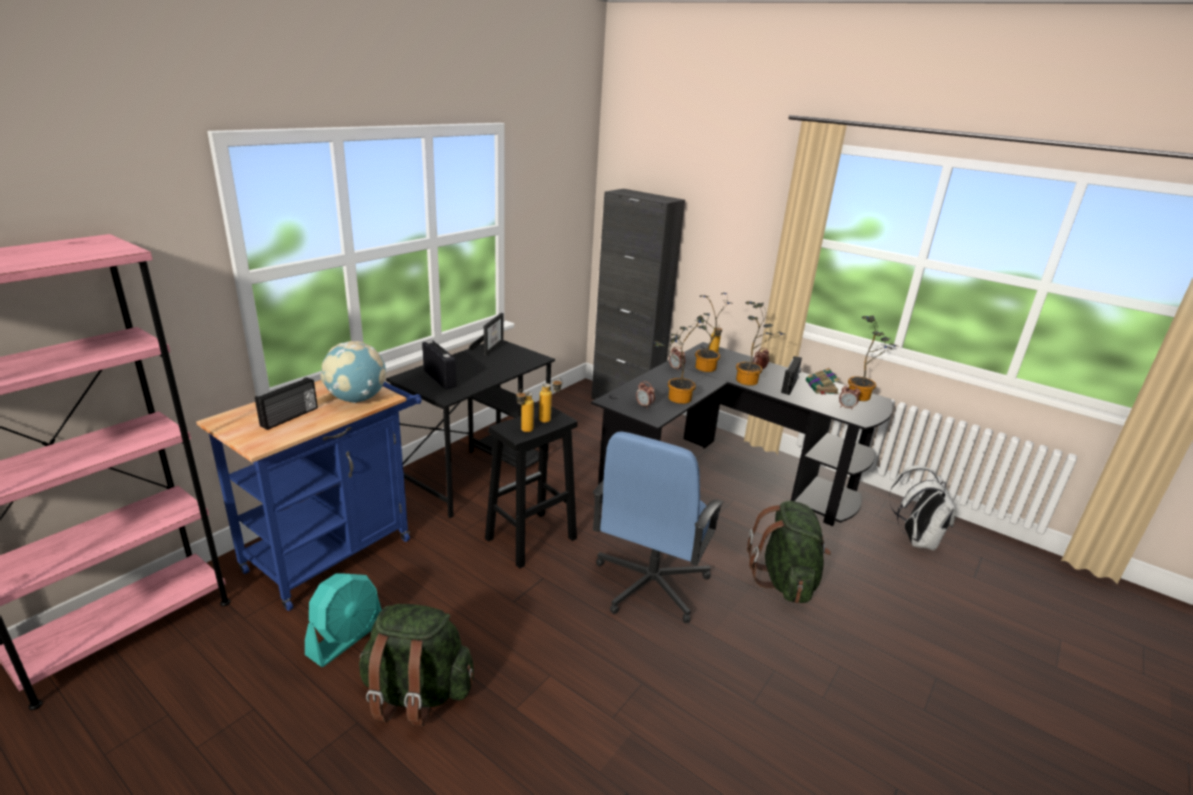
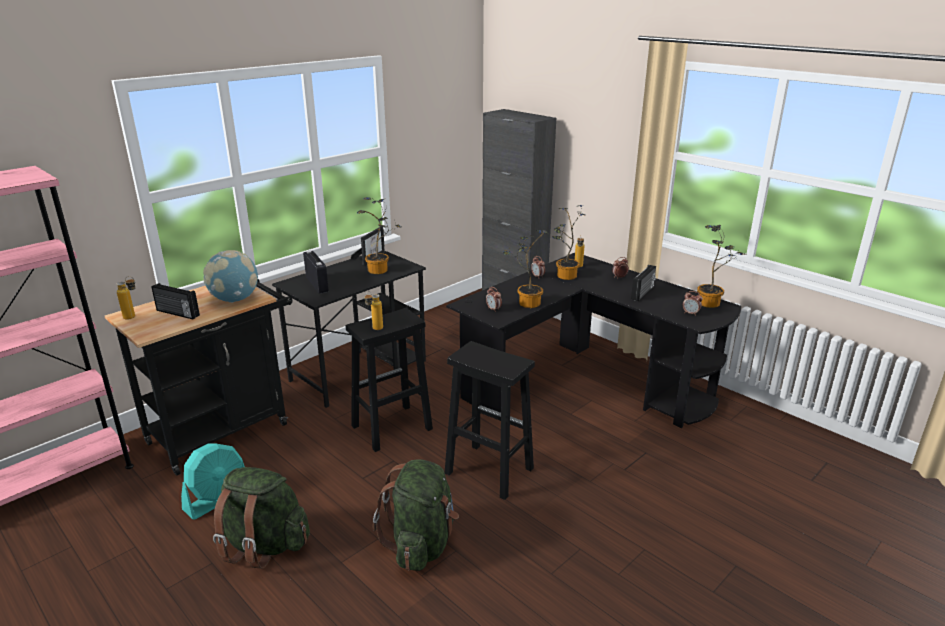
camera: 10 degrees right, 0 degrees up
(290, 417) = (177, 313): radio -> radio turned 75 degrees clockwise
(337, 549) = (226, 429): blue cart -> black cart
(550, 420) = (400, 320): bottle -> bottle (133, 317)
(650, 584) = (487, 470): blue office chair -> black stool
(750, 381) = (605, 288): potted plant -> potted plant (380, 271)
(785, 580) = (616, 473): green backpack -> green backpack (421, 544)
(821, 388) = (674, 295): book -> none
(915, 539) = (762, 443): white backpack -> none

